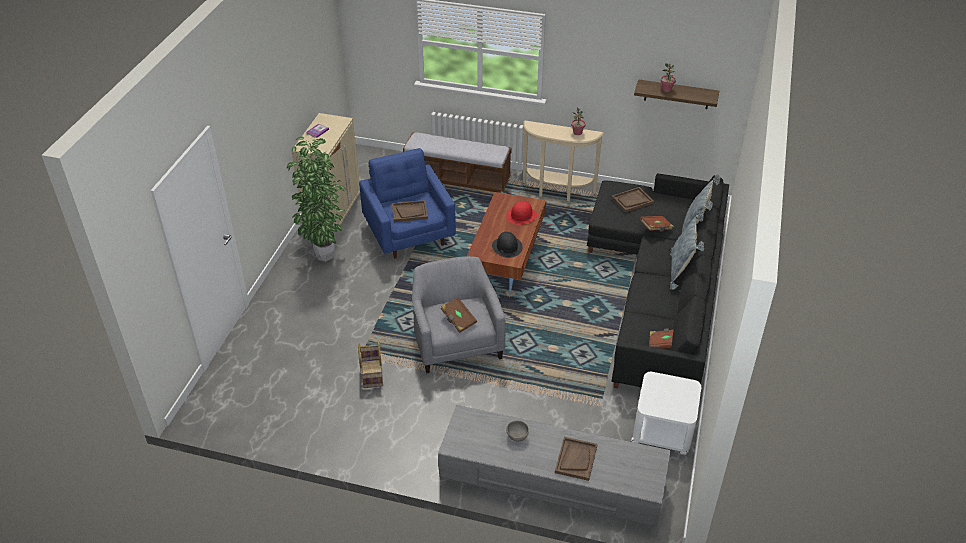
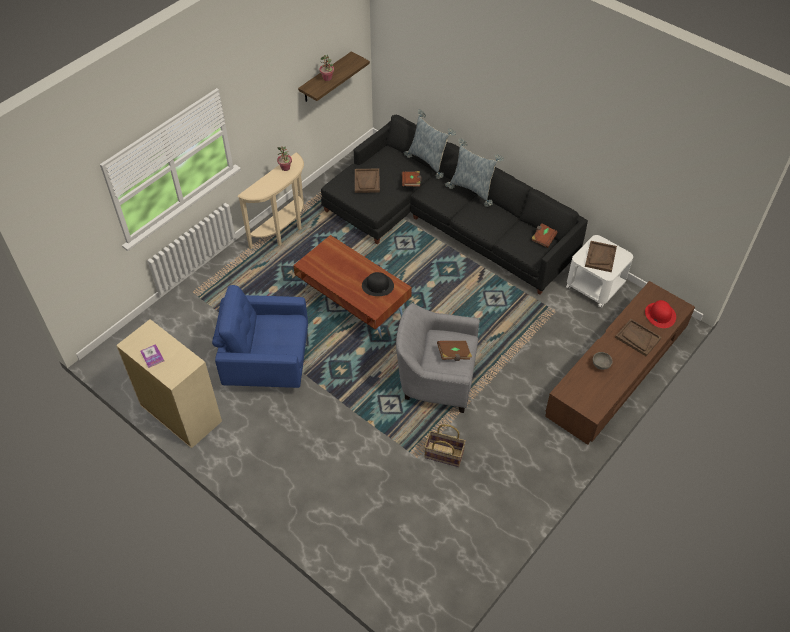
camera: 65 degrees left, 10 degrees up
(324, 255) = (252, 443): potted plant -> none
(409, 212) = (281, 338): brown tray -> brown tray (600, 257)
(458, 178) = (209, 294): bench -> none
(521, 215) = (340, 259): red hat -> red hat (660, 315)
(551, 481) = (617, 372): grey tv stand -> brown tv stand

